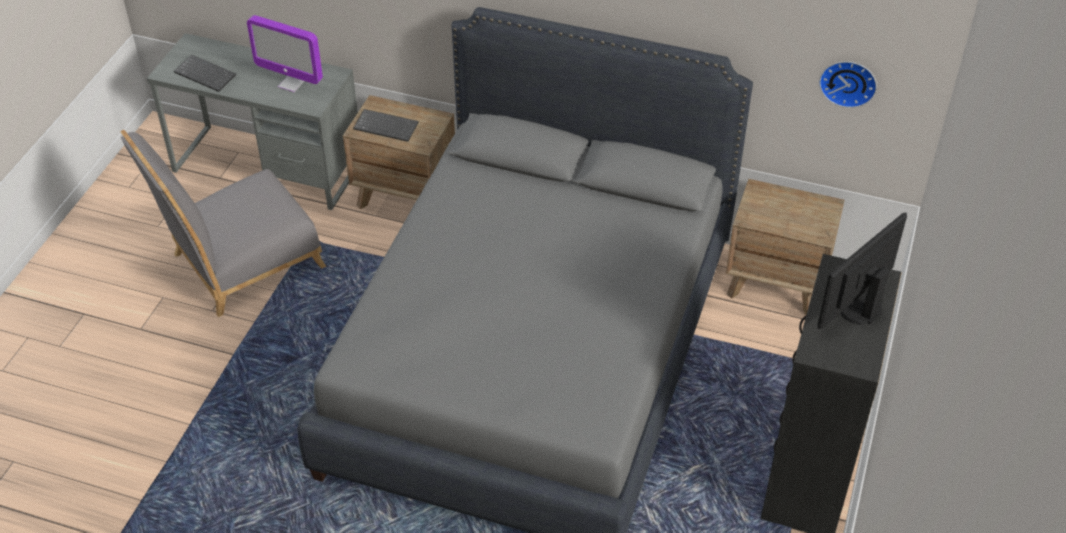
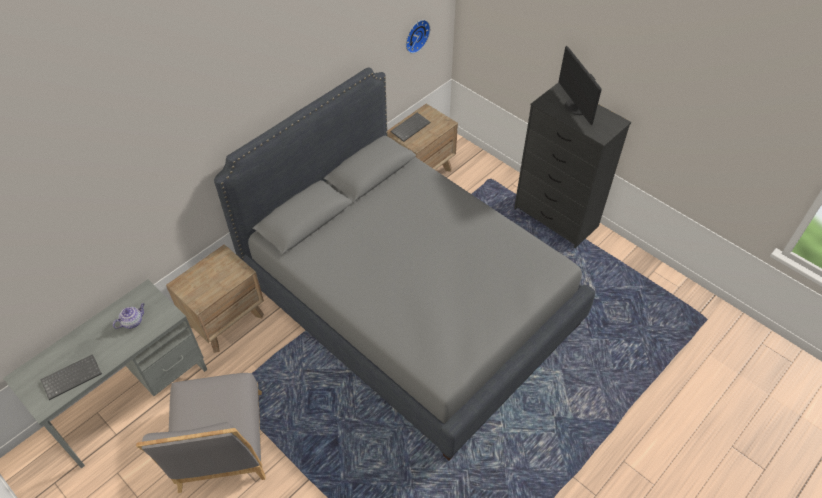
camera: 65 degrees left, 5 degrees up
(291, 84) = (133, 321): monitor -> teapot
(387, 126) = (208, 285): keyboard -> keyboard (410, 127)

